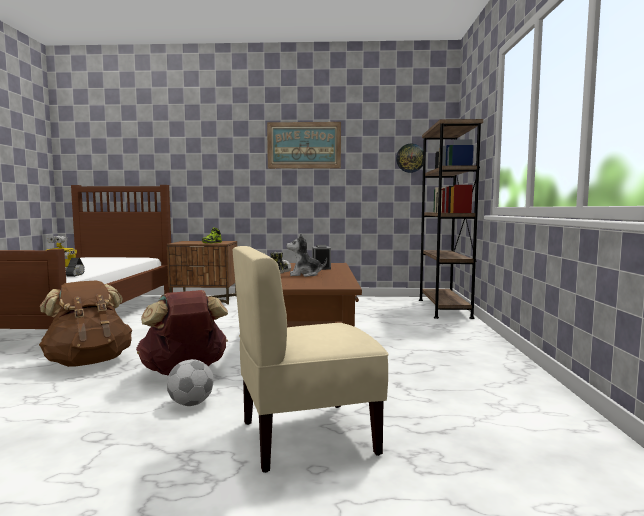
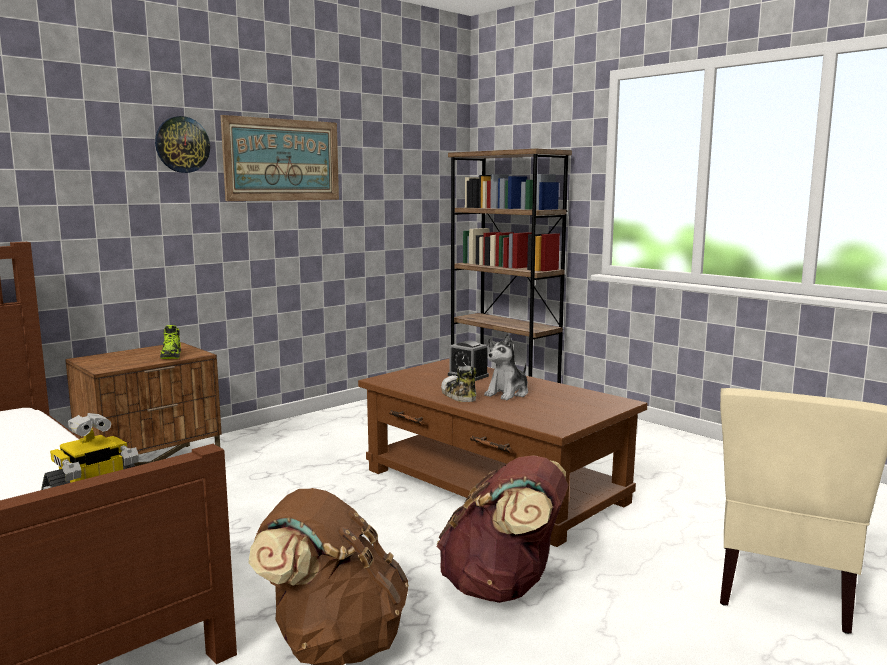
camera: 45 degrees left, 5 degrees up
(191, 404) = (627, 616): football -> none
(410, 158) = (422, 183): wall clock -> wall clock (182, 144)

